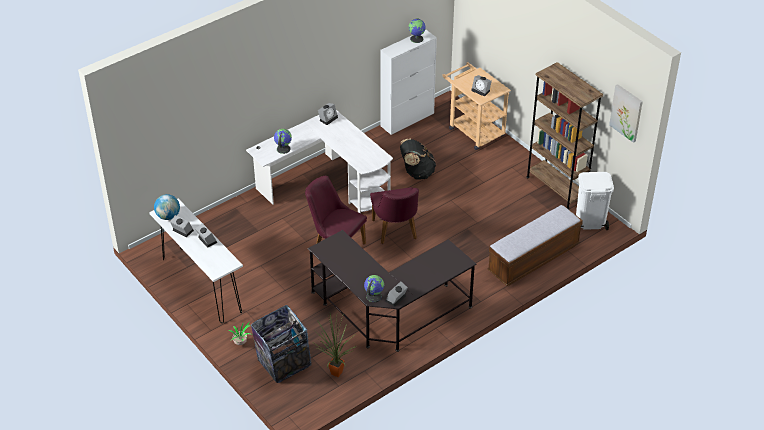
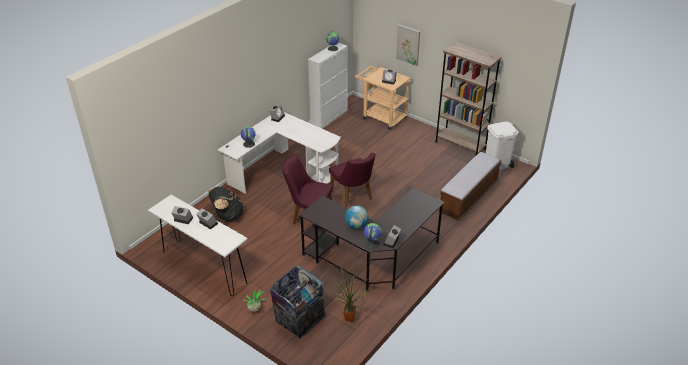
camera: 15 degrees left, 5 degrees down
(168, 216) = (166, 210): globe -> globe (356, 226)
(416, 172) = (351, 152): black backpack -> black backpack (227, 215)
(626, 113) = (524, 67): picture -> picture (408, 44)

